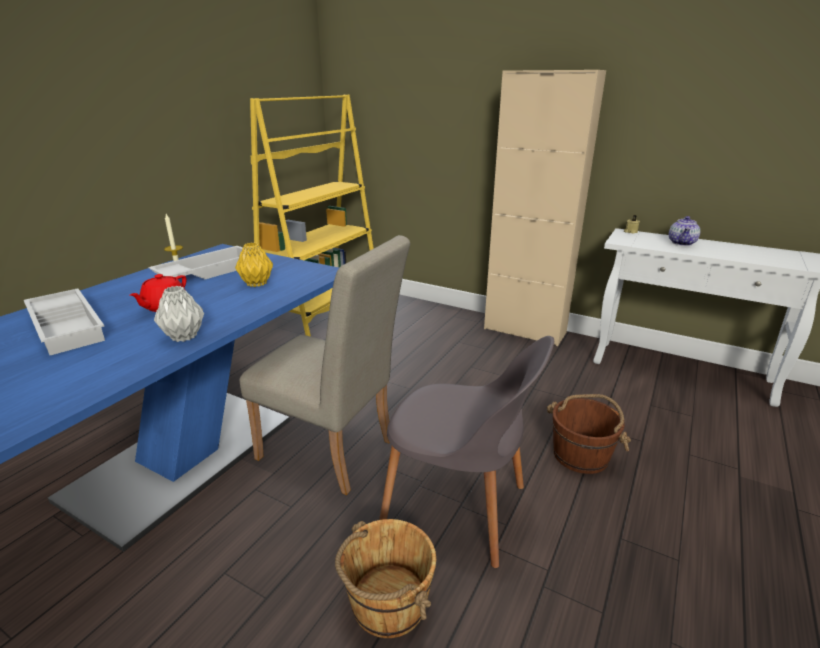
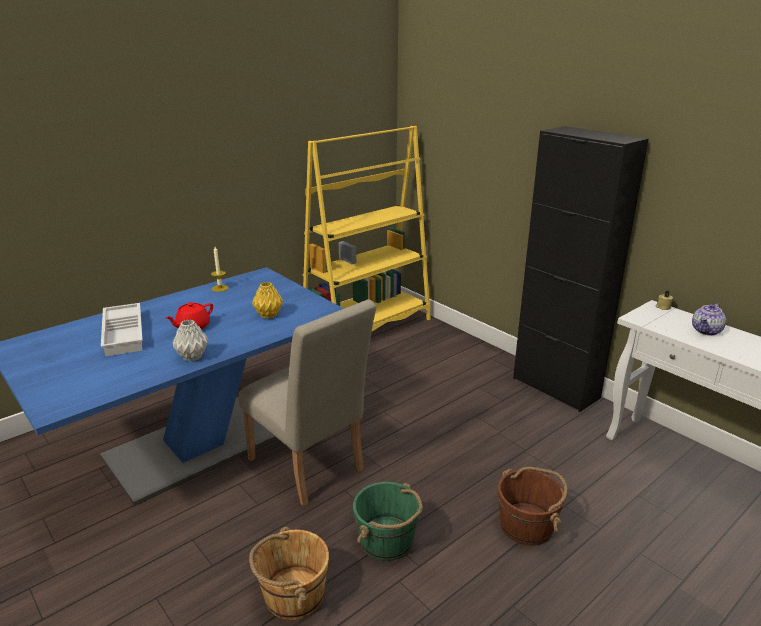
camera: 20 degrees right, 0 degrees up
(207, 271) = (239, 296): white tray -> none
(459, 507) = (387, 541): grey chair -> green bucket
(524, 330) = (555, 388): beige cabinet -> black cabinet

